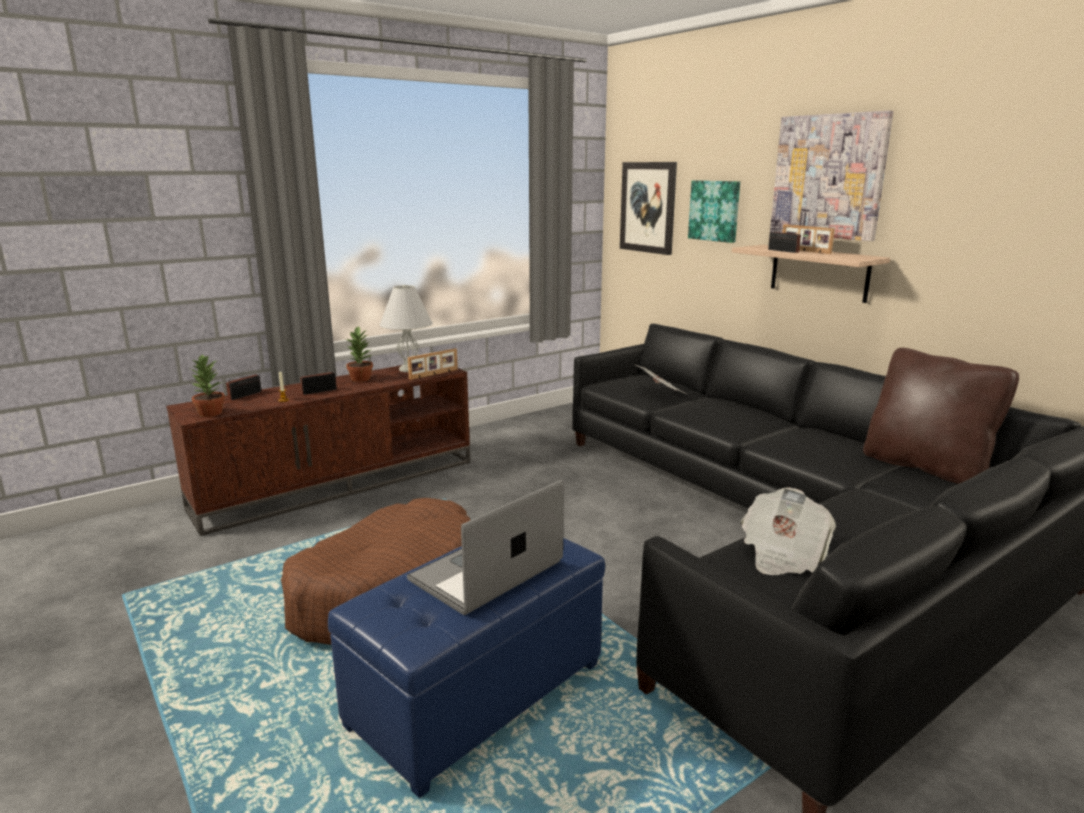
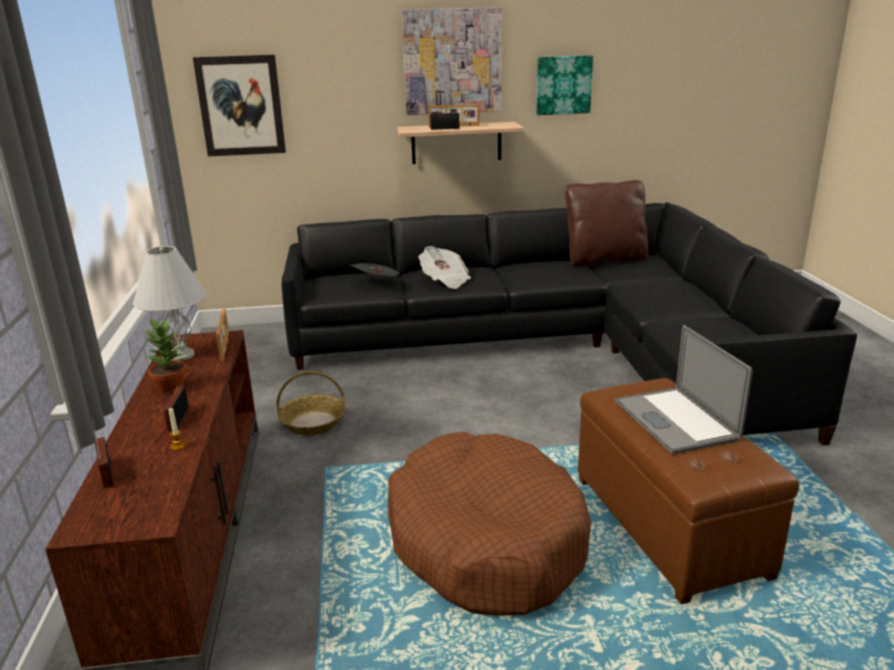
camera: 60 degrees left, 5 degrees up
(210, 413) = (153, 507): potted plant -> none
(479, 696) = (668, 525): blue ottoman -> brown ottoman
(504, 475) = (313, 422): none -> basket
(715, 210) = (335, 101): picture -> picture (563, 85)
(782, 554) = (695, 327): newspaper -> newspaper (445, 281)

